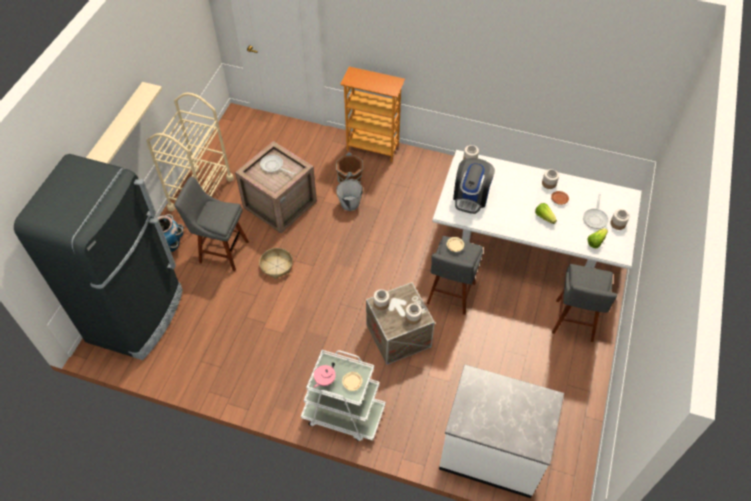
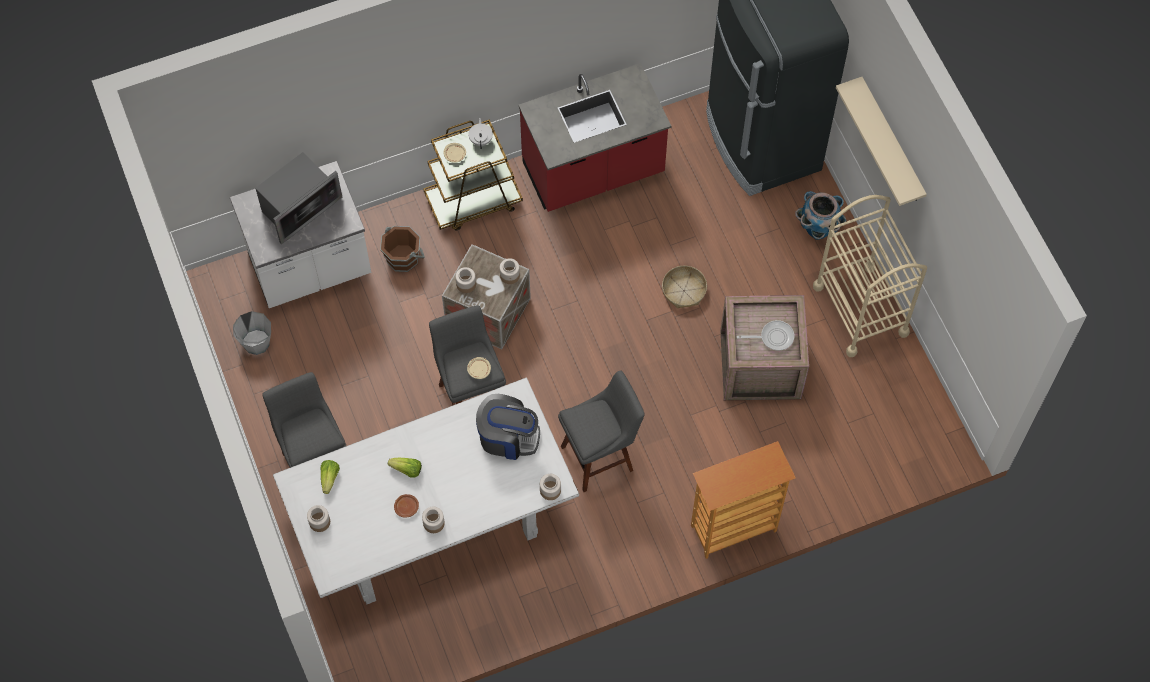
camera: 140 degrees right, 10 degrees up
(221, 251) = (759, 263): grey stool -> grey stool (600, 457)
(250, 375) = (593, 171): none -> red counter
(324, 380) = (481, 140): pink teapot -> white teapot
(343, 414) = (474, 201): white cart -> brown cart
(349, 179) = (716, 459): brown bucket -> brown bucket (403, 257)
(350, 203) = (682, 426): grey bucket -> grey bucket (256, 342)
(471, 196) = (507, 437): coffee machine -> coffee machine turned 120 degrees clockwise
(501, 414) = (299, 207): none -> microwave
(595, 218) = (349, 511): frying pan -> none

